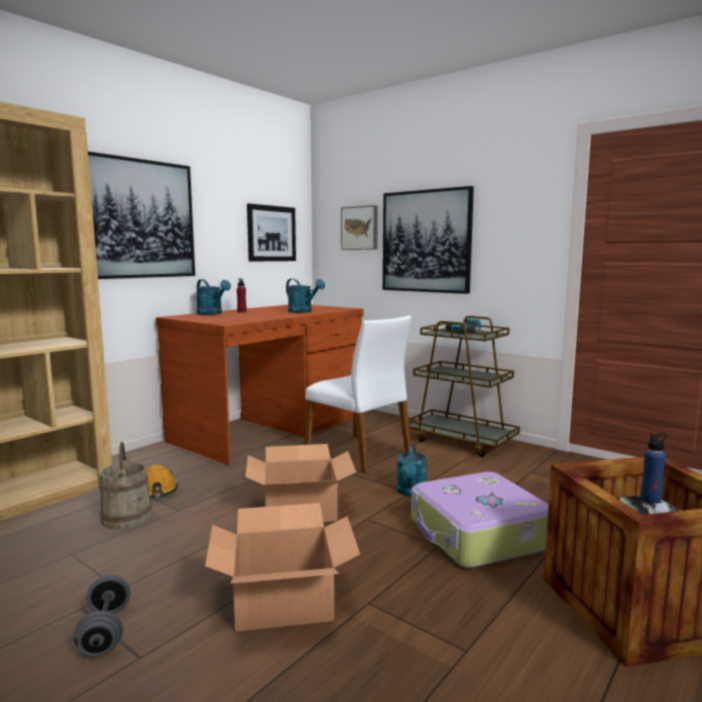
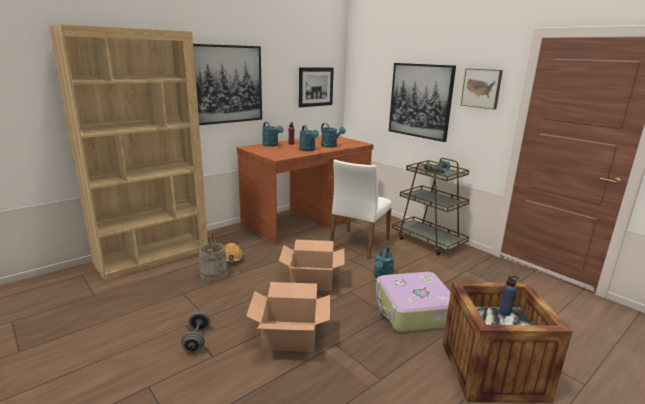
camera: 10 degrees right, 10 degrees up
(271, 315) = (308, 150): none -> turquoise watering can
(359, 453) = (358, 244): white chair -> white chair turned 60 degrees clockwise
(360, 228) = (377, 85): picture -> picture (481, 88)

